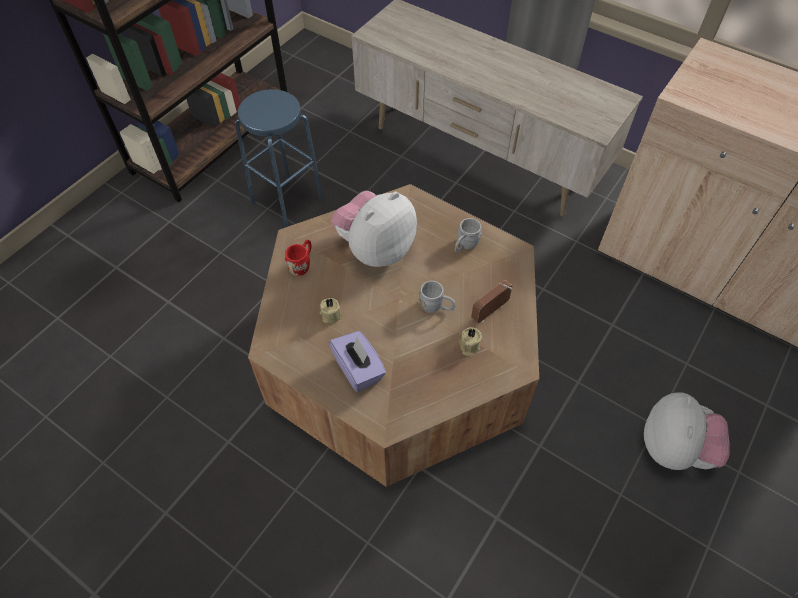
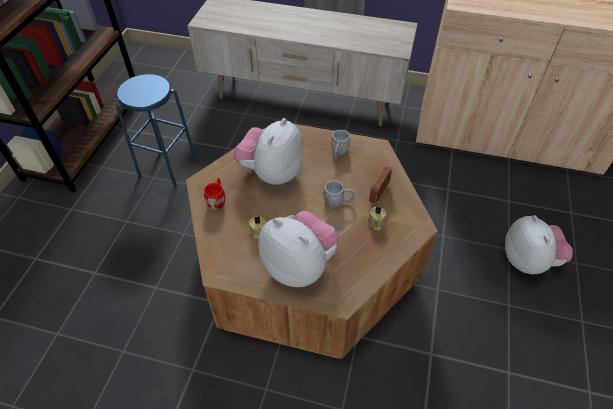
camera: 20 degrees left, 5 degrees down
(358, 369) = (299, 266): purple tissue box -> plush toy

